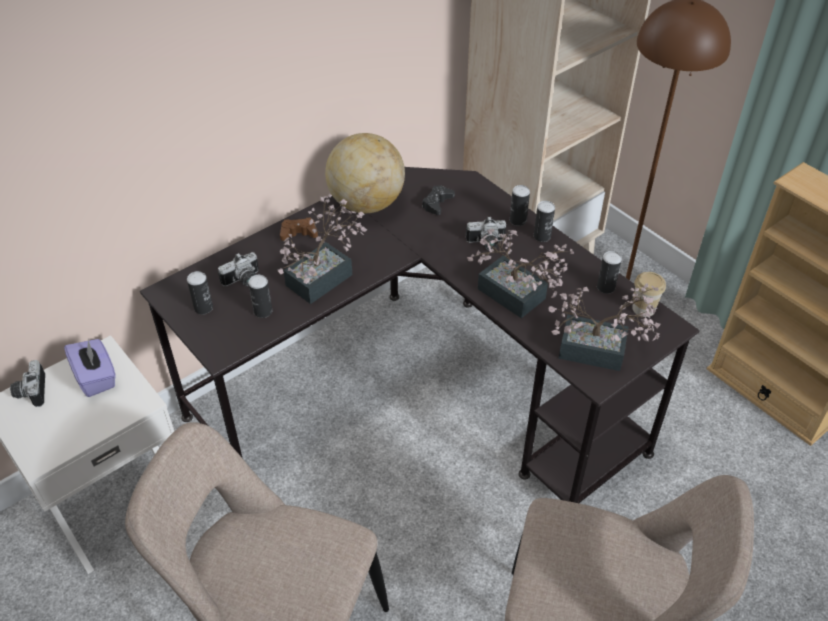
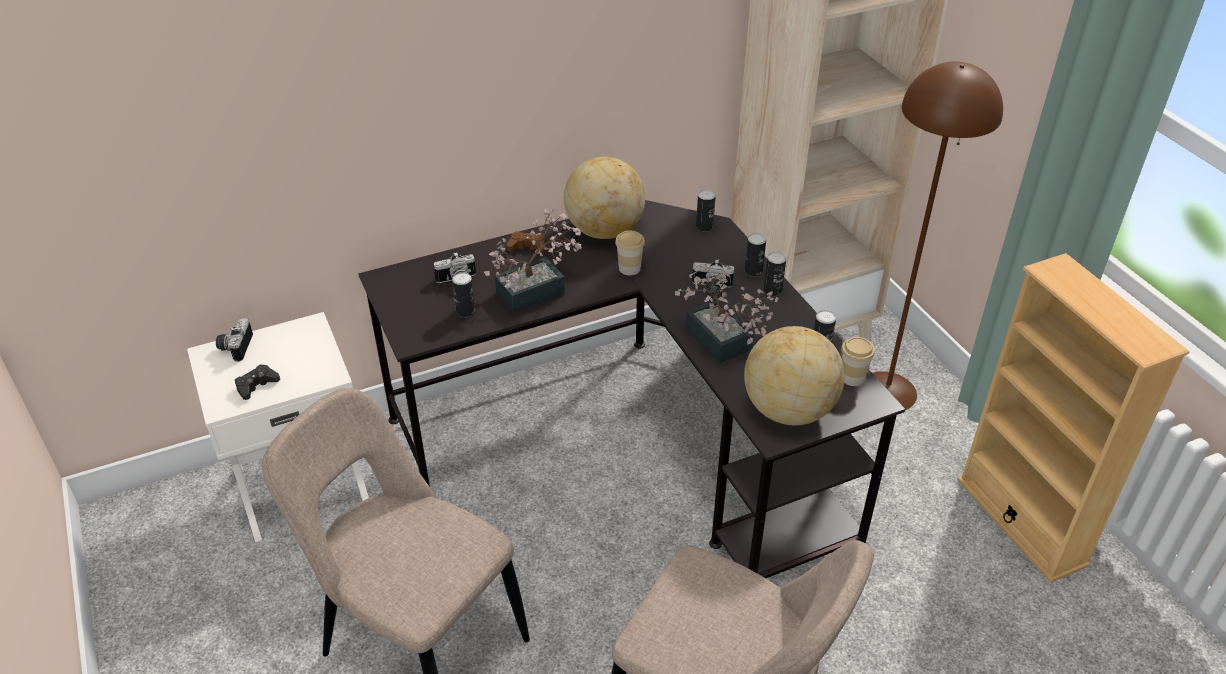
camera: 15 degrees right, 5 degrees down
(96, 377) = (297, 346): purple tissue box -> none
(203, 308) = (411, 298): can -> can (704, 226)
(404, 238) = (629, 268): none -> cup
(437, 203) = (676, 242): black game controller -> black game controller (256, 385)
(600, 352) = (788, 410): potted plant -> globe

